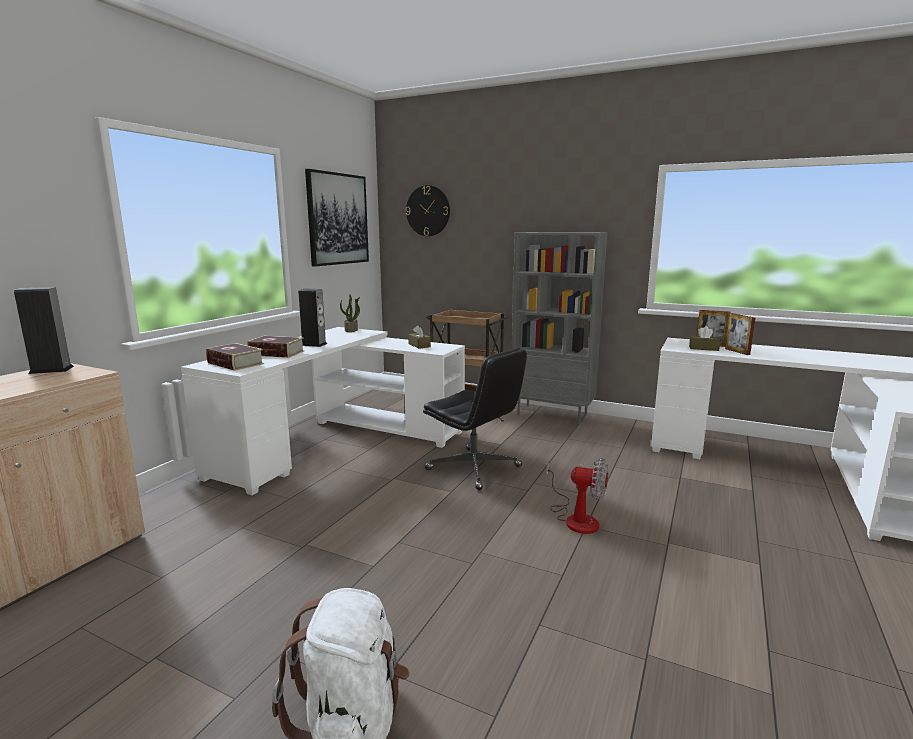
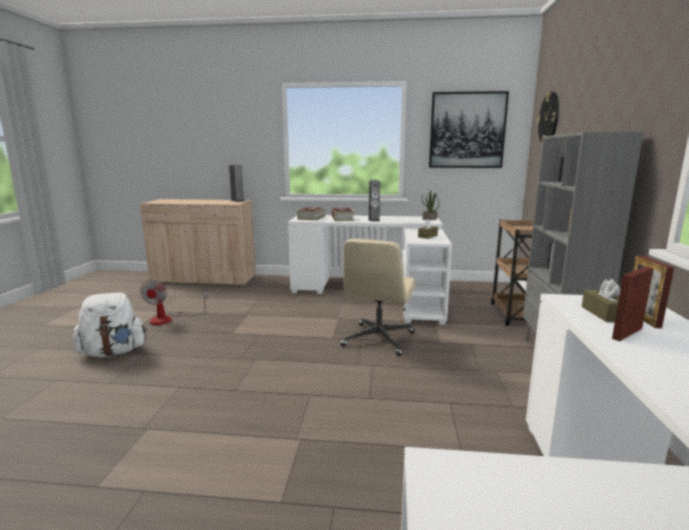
camera: 70 degrees right, 0 degrees up
(475, 468) = (378, 339): black office chair -> beige office chair
(576, 518) = (321, 389): fan -> fan (169, 319)

